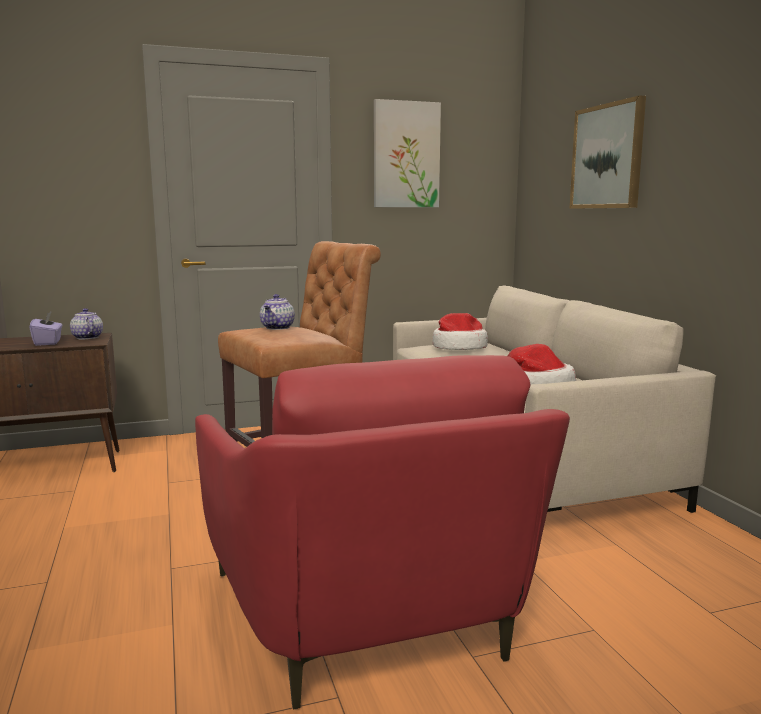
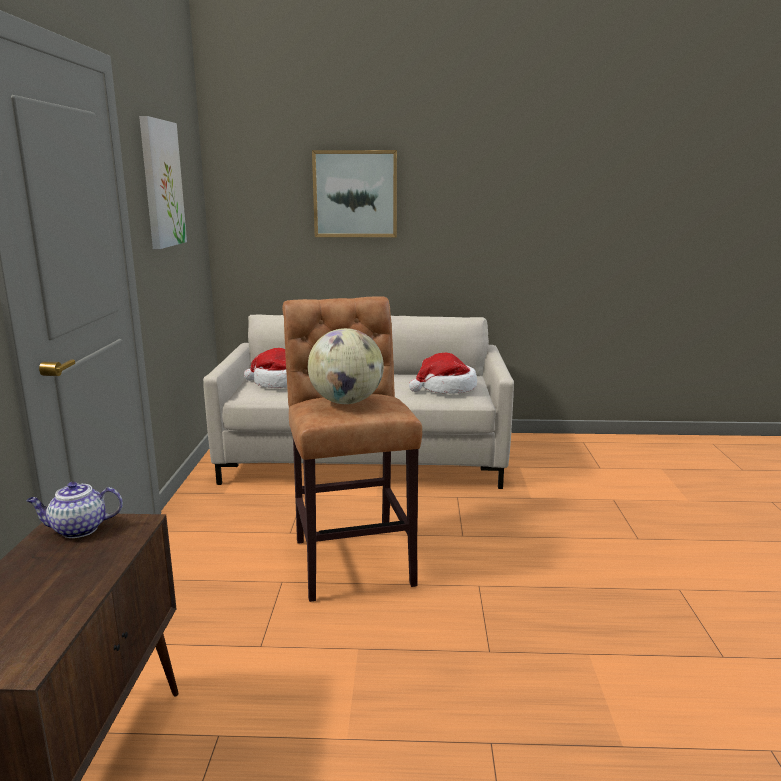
camera: 70 degrees left, 5 degrees up
(48, 342) = (79, 561): purple tissue box -> none
(277, 328) = (346, 402): teapot -> globe
(370, 617) = (591, 563): red armchair -> none

